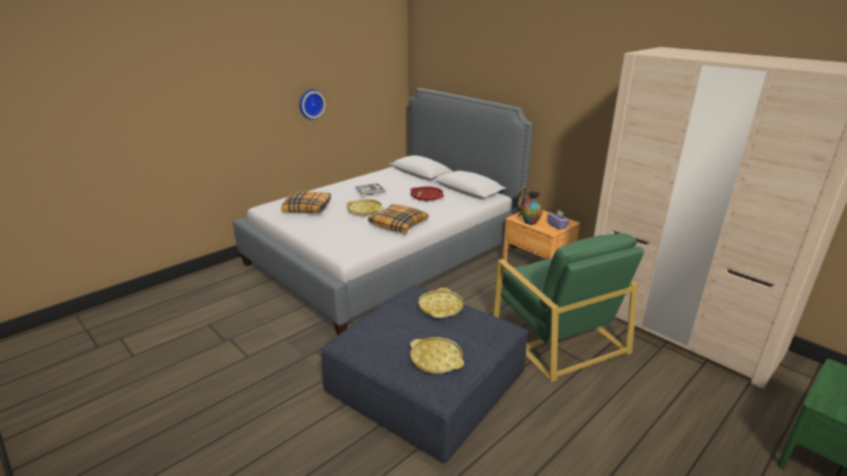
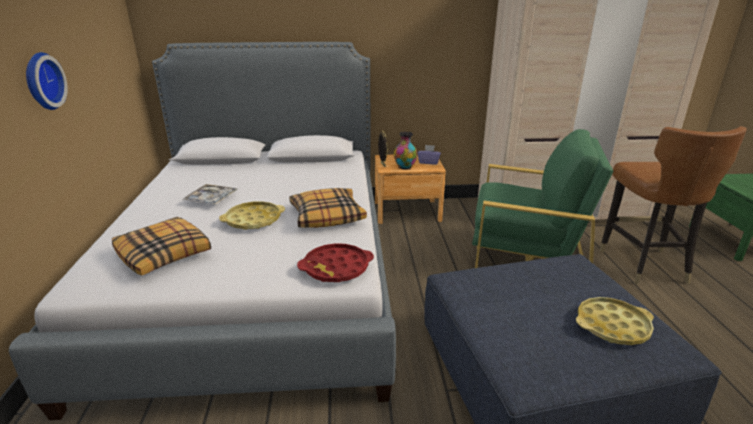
camera: 50 degrees left, 0 degrees up
(426, 197) = (288, 178): red tray -> red tray (336, 268)
(440, 307) = (505, 278): yellow tray -> none
(652, 400) = (643, 265): none -> brown chair

